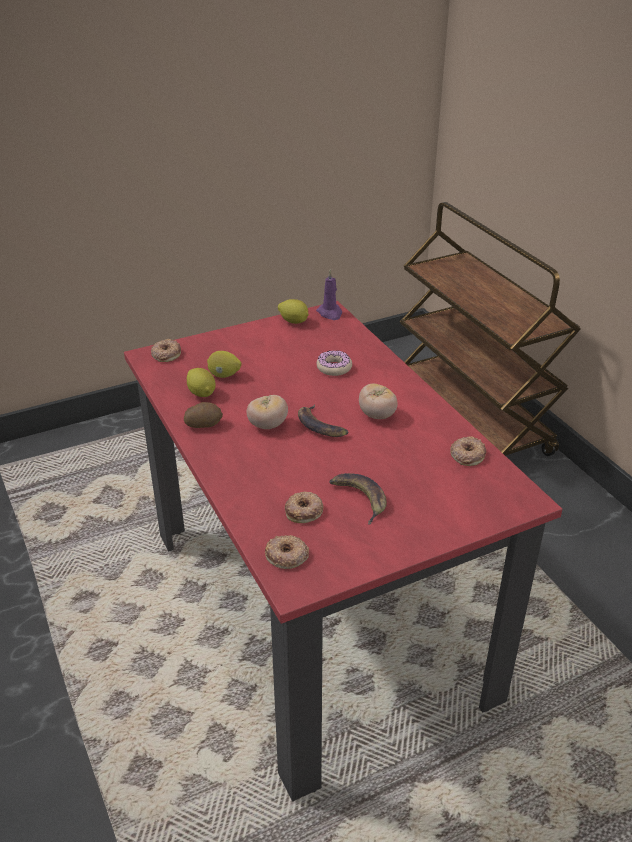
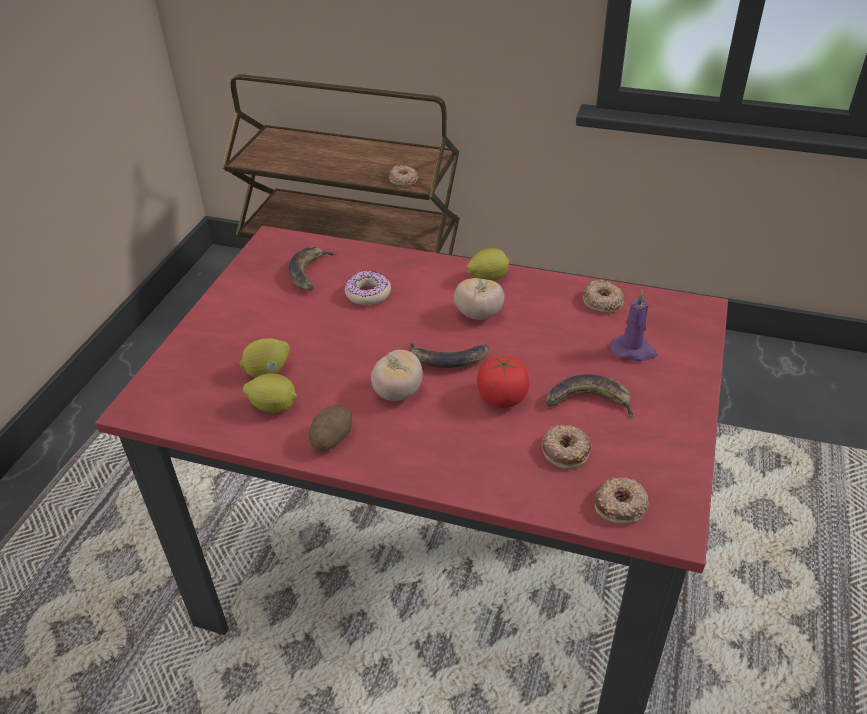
camera: 45 degrees left, 5 degrees up
(166, 354) = (158, 391): donut -> donut (403, 179)
(294, 321) = (252, 270): lemon -> lemon (487, 279)
(316, 463) = (502, 397): none -> tomato
(322, 339) = (310, 272): none -> banana
(330, 313) = (276, 242): purple candle -> purple candle (633, 351)

